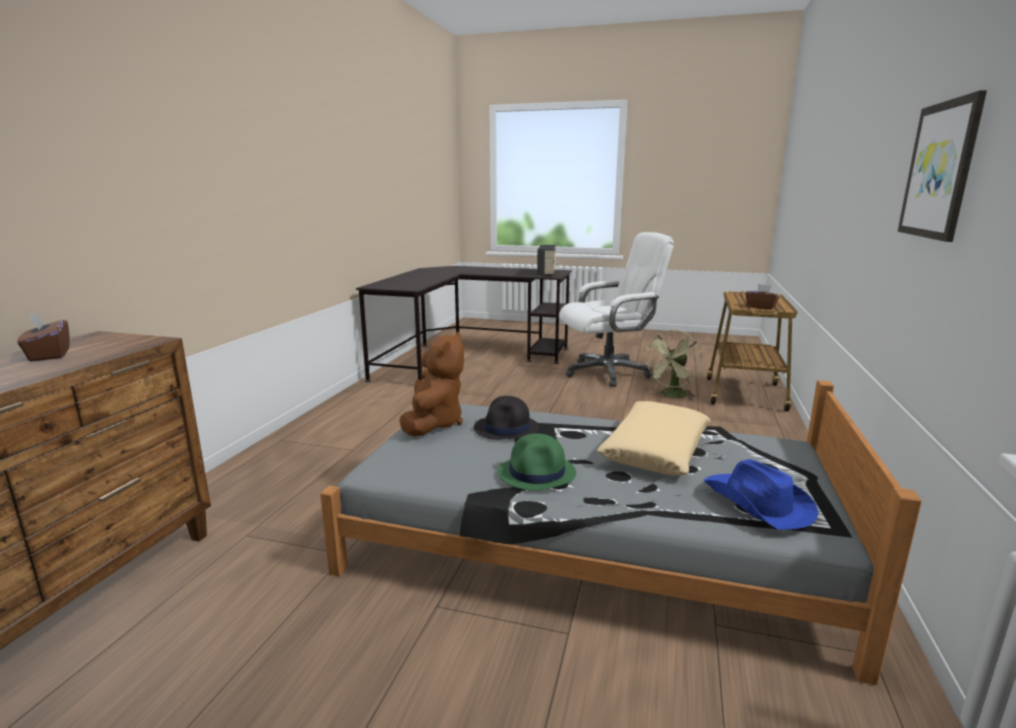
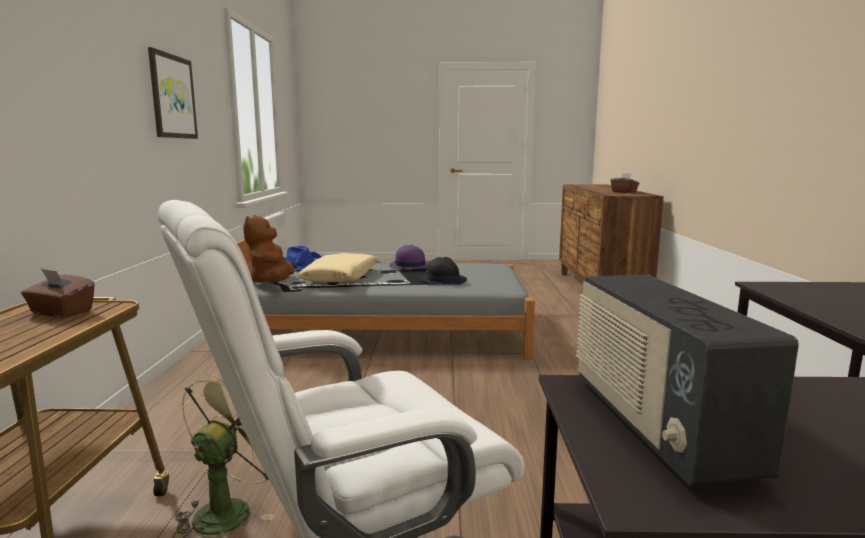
camera: 165 degrees right, 5 degrees down
(433, 423) = (497, 279): brown plush toy -> brown plush toy (272, 283)
(537, 473) = (410, 265): green hat -> purple hat

